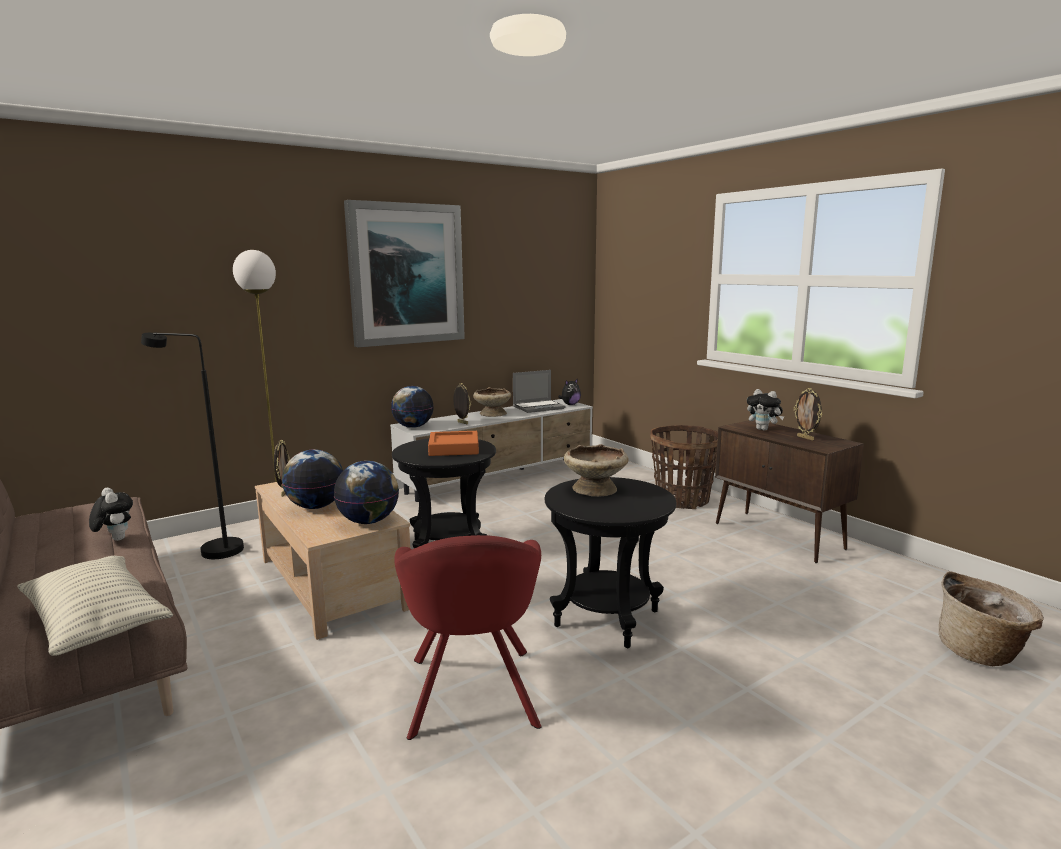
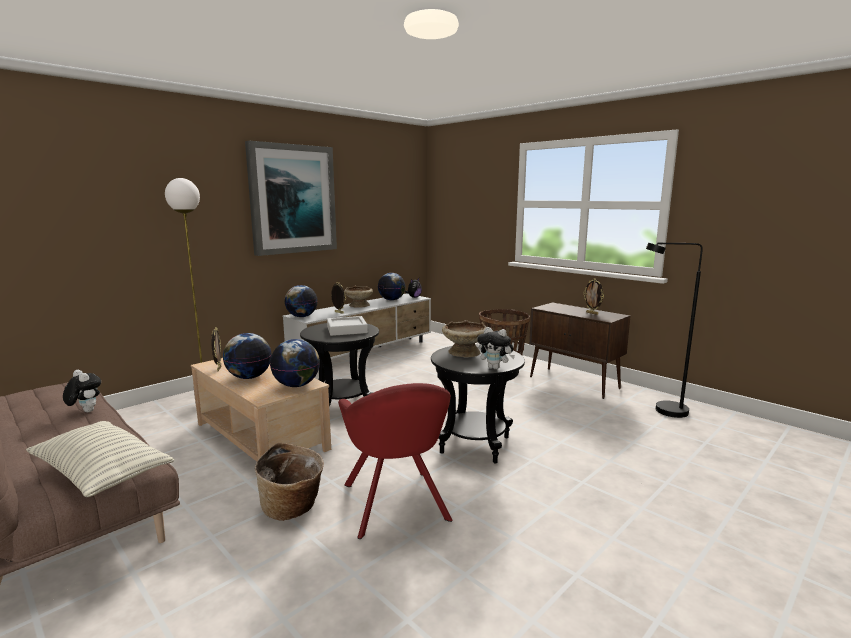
camera: 10 degrees left, 0 degrees up
(212, 550) = (150, 419): black floor lamp -> black floor lamp (662, 411)
(454, 448) = (347, 329): orange tray -> grey tray
(539, 407) = (391, 300): laptop -> globe
(763, 429) = (562, 309): plush toy -> plush toy (495, 368)
(981, 652) = (719, 446): basket -> basket (293, 508)

